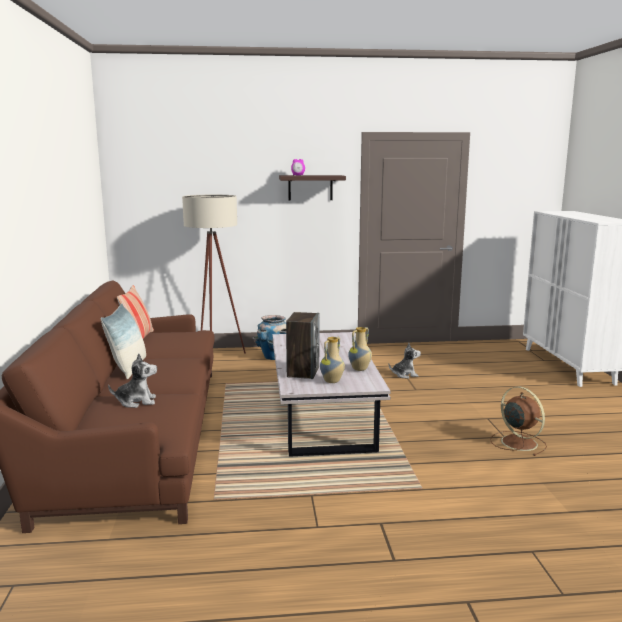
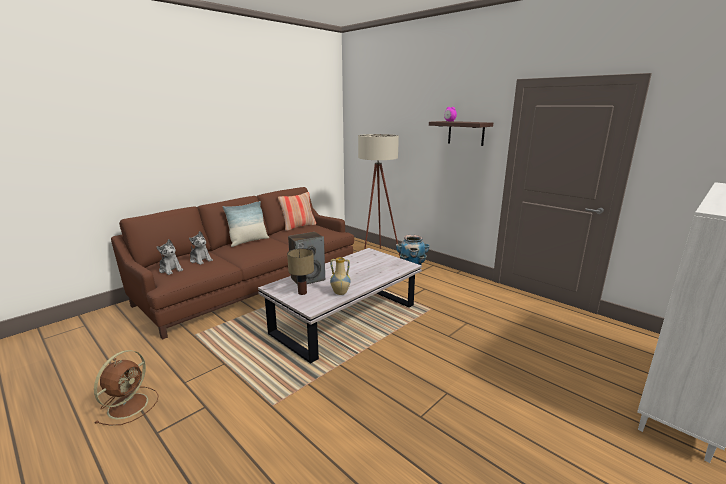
camera: 50 degrees right, 5 degrees up
(332, 381) = (302, 293): vase -> table lamp
(404, 375) = (469, 320): plush toy -> plush toy (171, 270)
(517, 442) = (419, 429): brown fan -> brown fan (129, 404)

